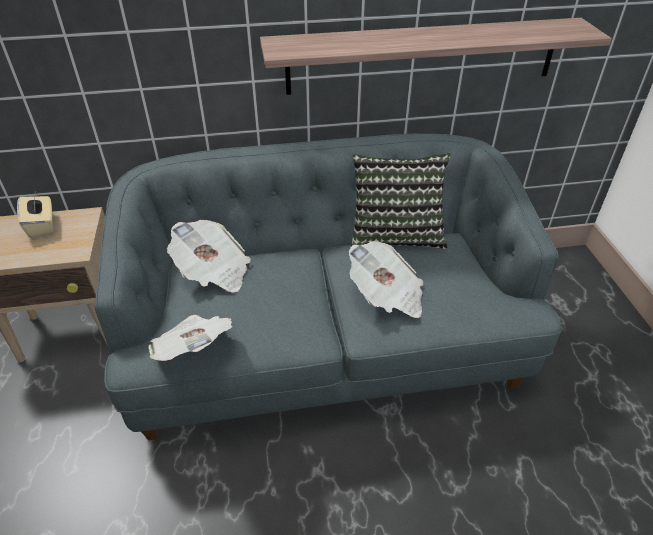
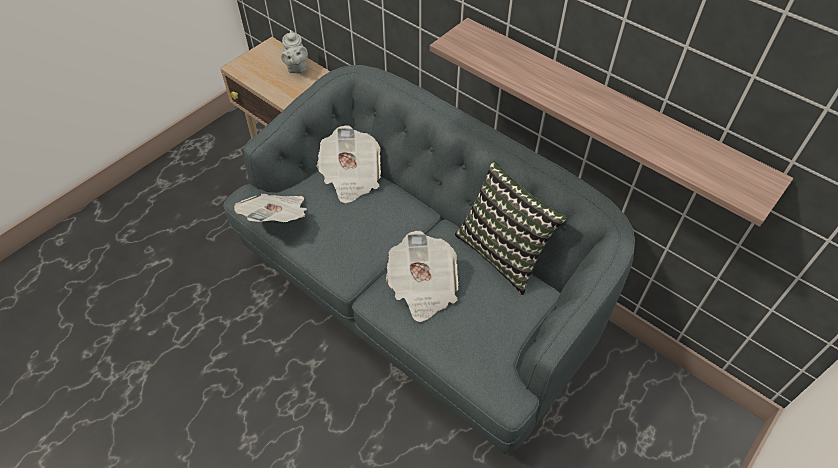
camera: 50 degrees right, 10 degrees up
(42, 225) = (296, 68): beige tissue box -> grey teapot

